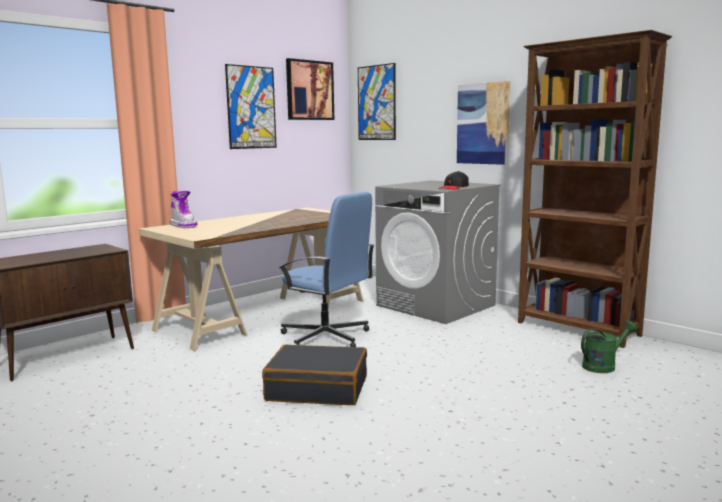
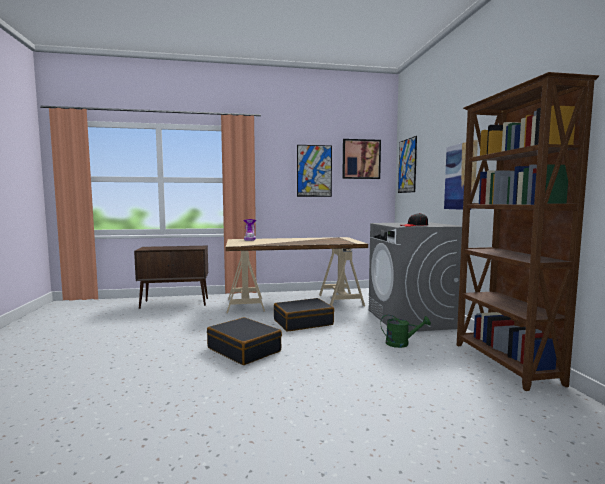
camera: 35 degrees right, 5 degrees down
(326, 337) = (303, 322): blue office chair -> black suitcase
(603, 366) = (475, 399): green watering can -> green watering can (401, 343)

